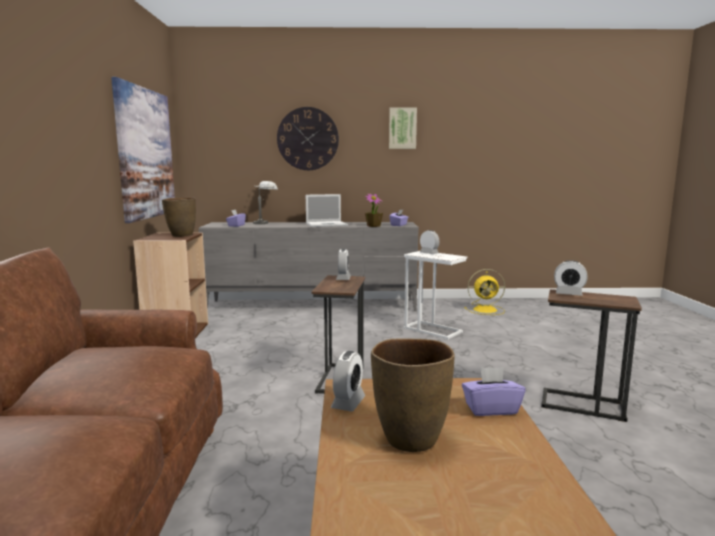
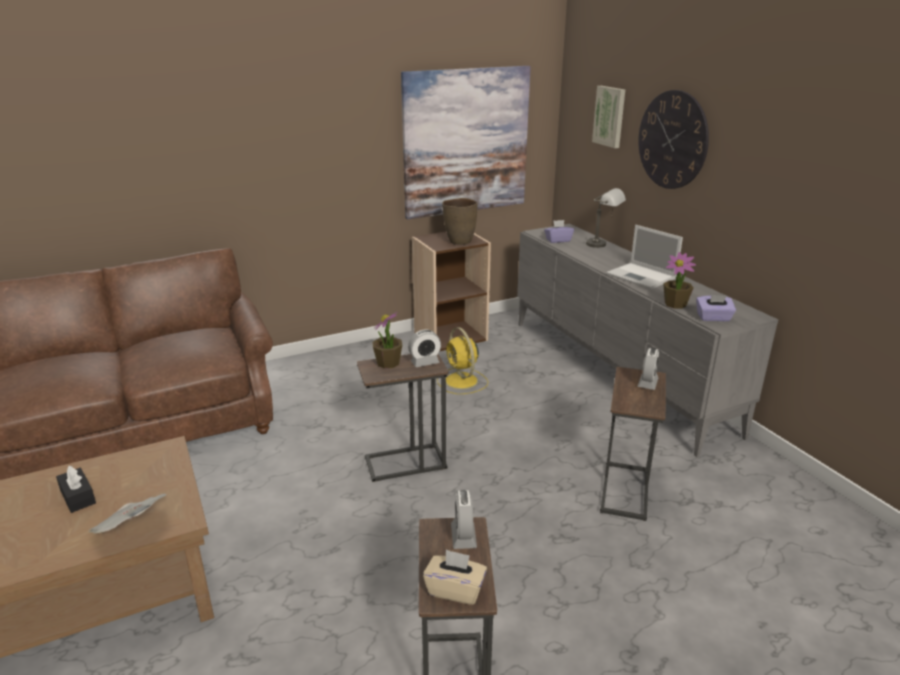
camera: 65 degrees right, 15 degrees up
(329, 285) = (388, 363): none -> potted plant
(348, 403) = (138, 457): alarm clock -> none
(402, 128) = (800, 150): picture -> picture (610, 116)
(410, 439) = (78, 497): brown vase -> black tissue box
(432, 330) = (624, 490): white side table -> brown side table
(486, 310) = (795, 527): yellow fan -> yellow fan (462, 381)
(491, 409) = (132, 528): purple tissue box -> newspaper
(619, 300) = (455, 590): none -> beige tissue box

